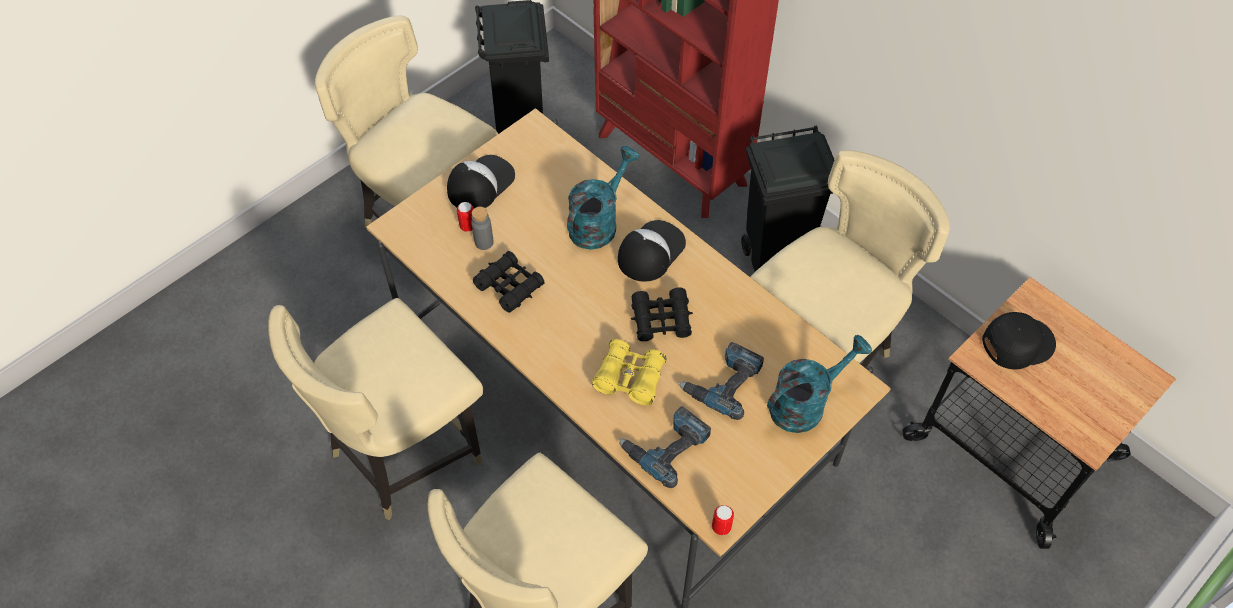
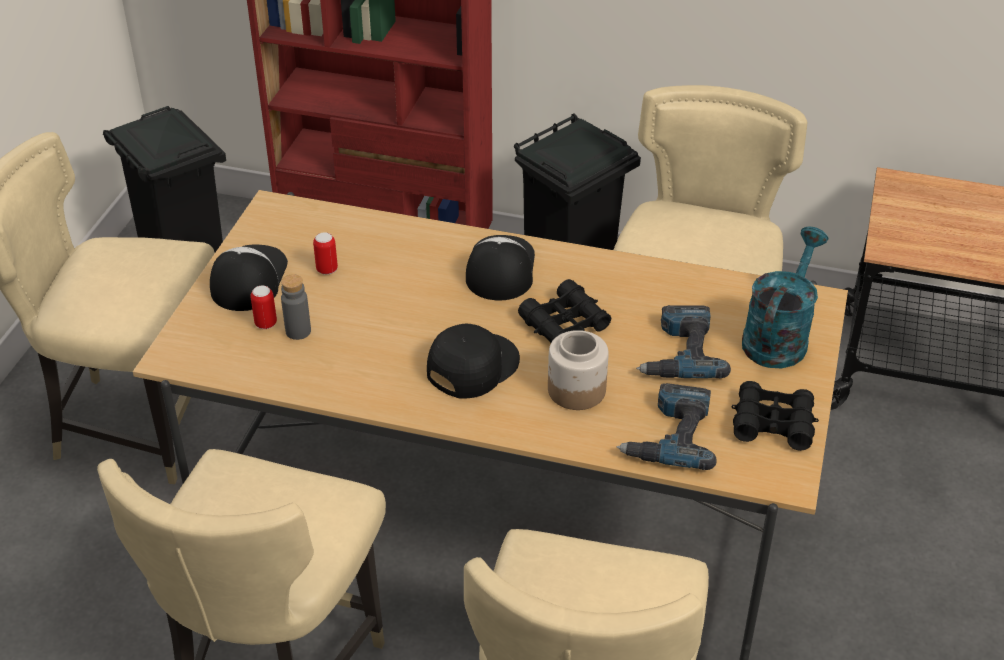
camera: 30 degrees left, 15 degrees down
(509, 286) = (363, 360): black binoculars -> black binoculars (772, 423)
(598, 222) = (419, 264): turquoise watering can -> none
(629, 378) = (576, 390): yellow binoculars -> jar
(721, 527) = (794, 483): can -> can (327, 270)
(1017, 342) = (914, 222): black cap -> black cap (471, 365)

